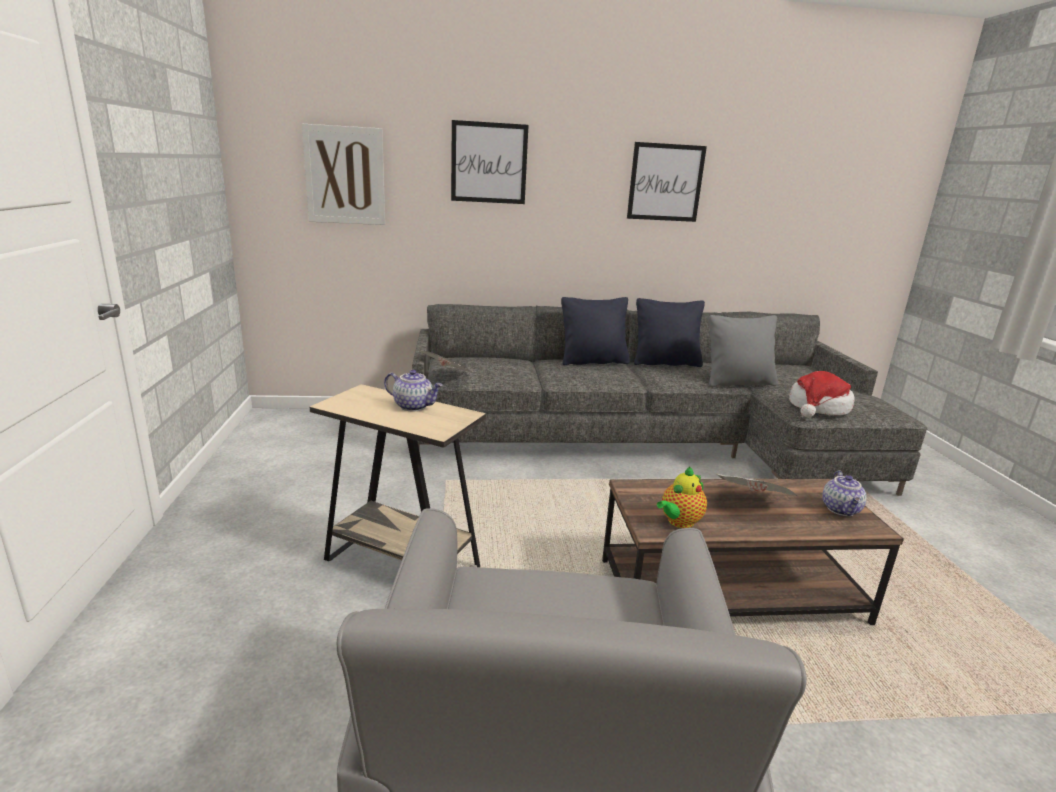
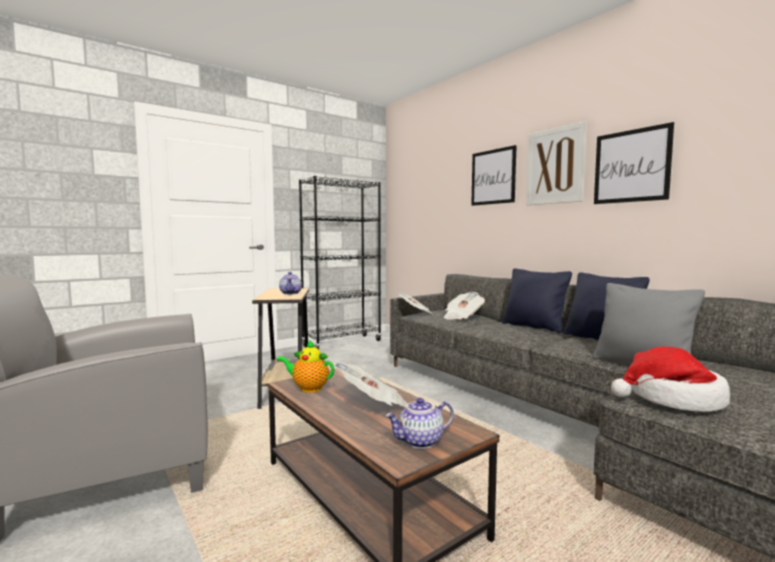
camera: 60 degrees right, 15 degrees down
(248, 455) = (342, 343): none -> black bookcase
(345, 175) = (425, 198): picture -> picture (555, 166)
(507, 367) = (462, 317): none -> newspaper

